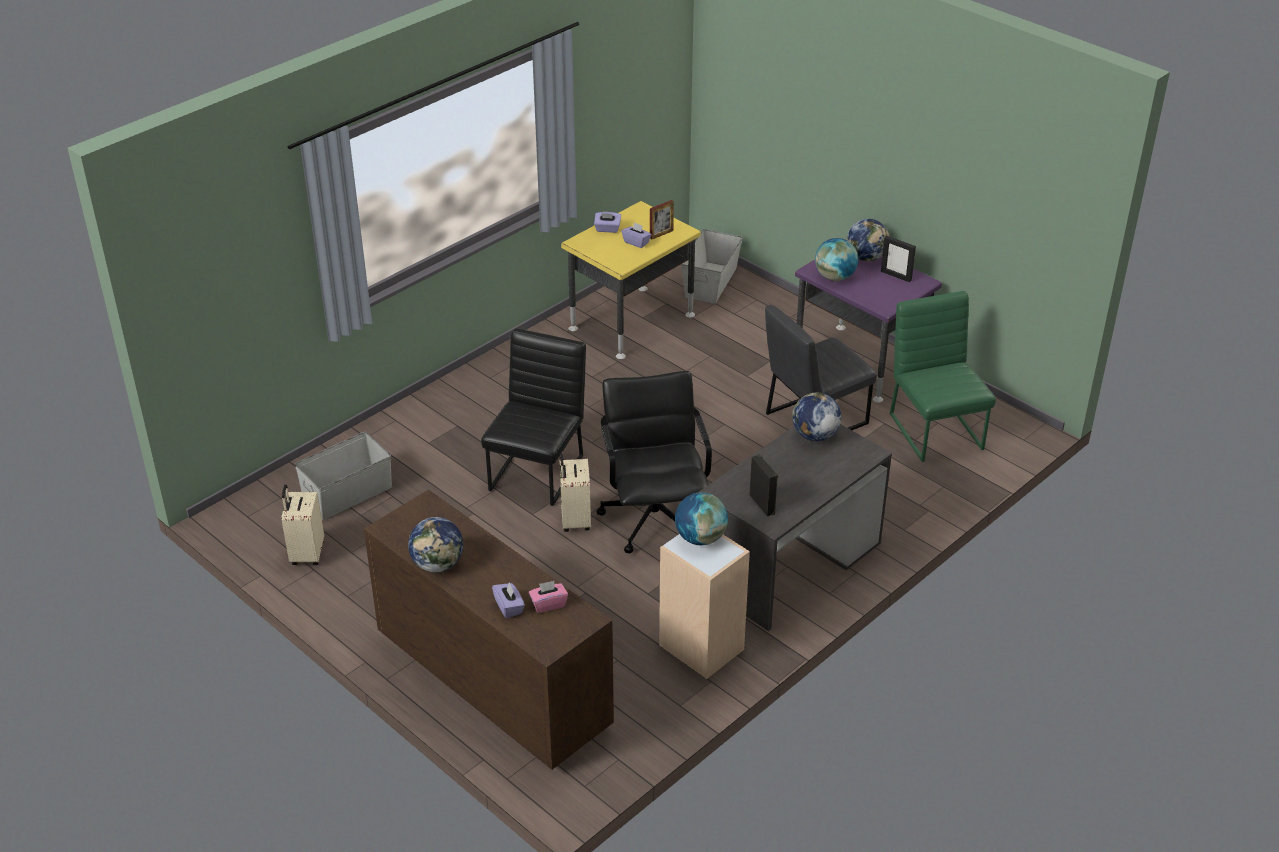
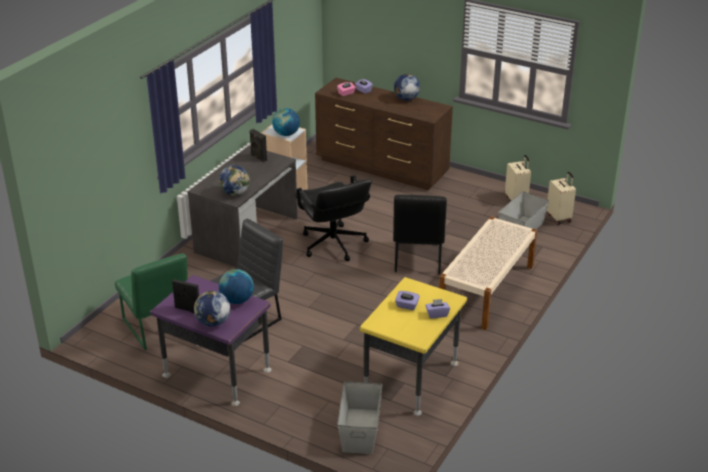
camera: 165 degrees right, 5 degrees down
(471, 407) = (487, 290): none -> beige bench
(574, 520) = (380, 236): beige suitcase -> beige suitcase (559, 217)
(661, 234) = (390, 317): picture frame -> none

